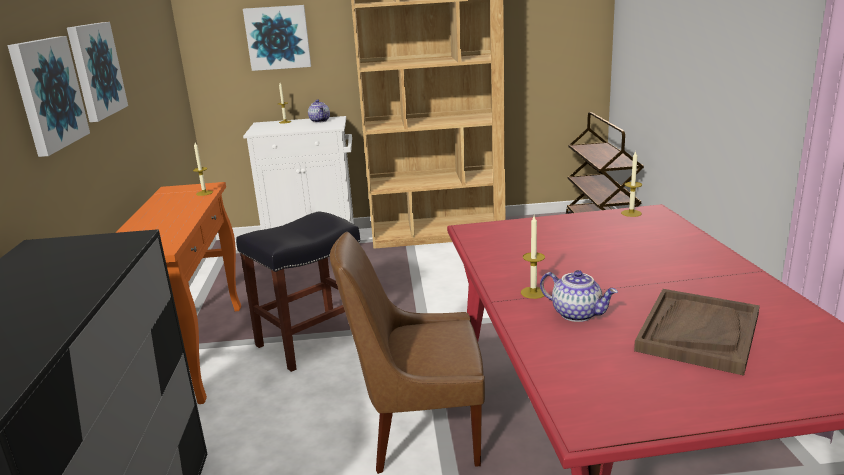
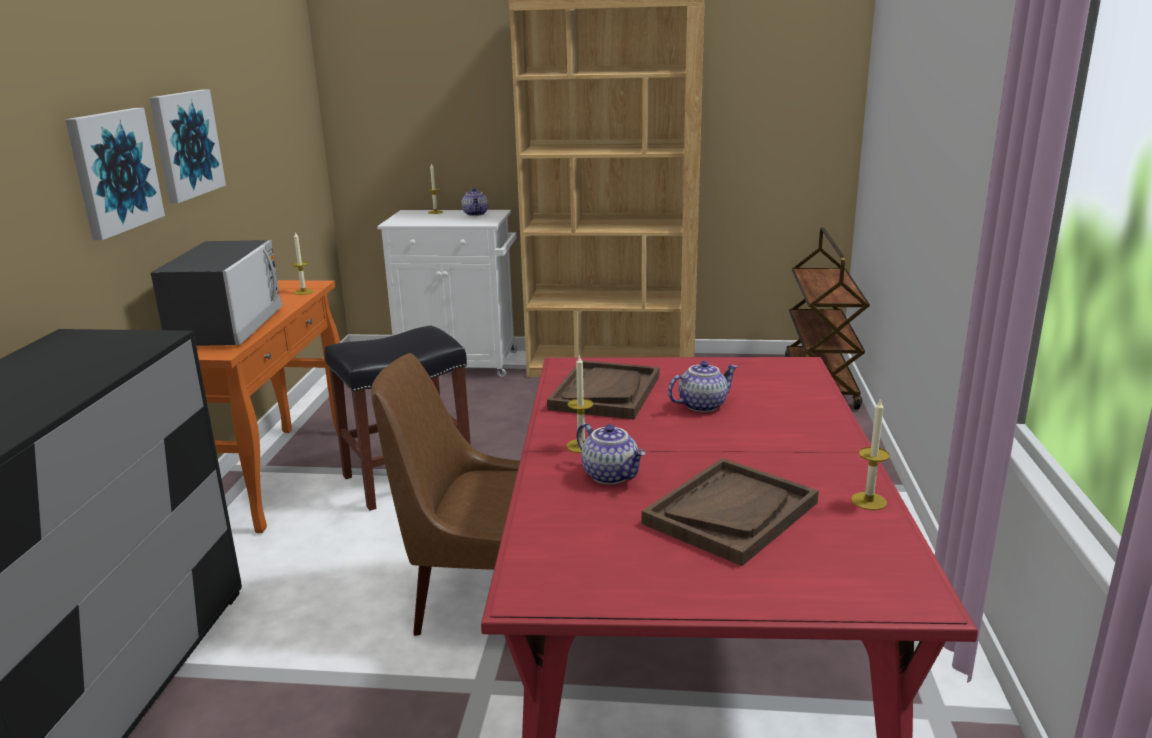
camera: 10 degrees right, 0 degrees up
(154, 227) = (228, 327): none -> microwave
(278, 37) = (434, 109): picture -> none
(519, 248) = (605, 392): none -> brown tray
(604, 249) = (702, 405): none -> teapot
(631, 213) = (771, 364): candle -> candle (868, 501)

